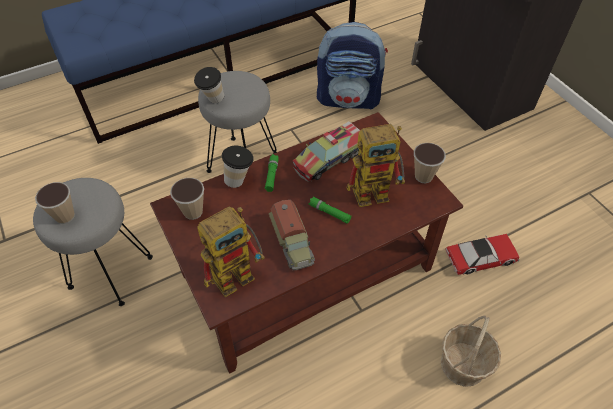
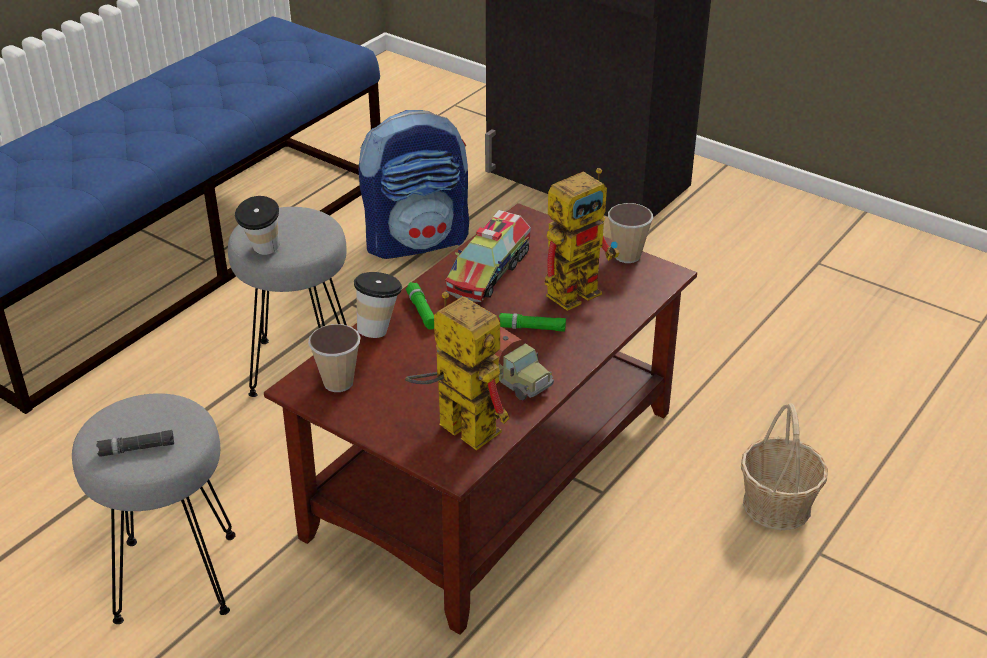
camera: 25 degrees left, 15 degrees down
(65, 216) = (136, 448): cup -> black flashlight
(239, 272) = (456, 426): toy robot -> toy robot turned 75 degrees counterclockwise
(480, 258) = (726, 379): toy car -> none

